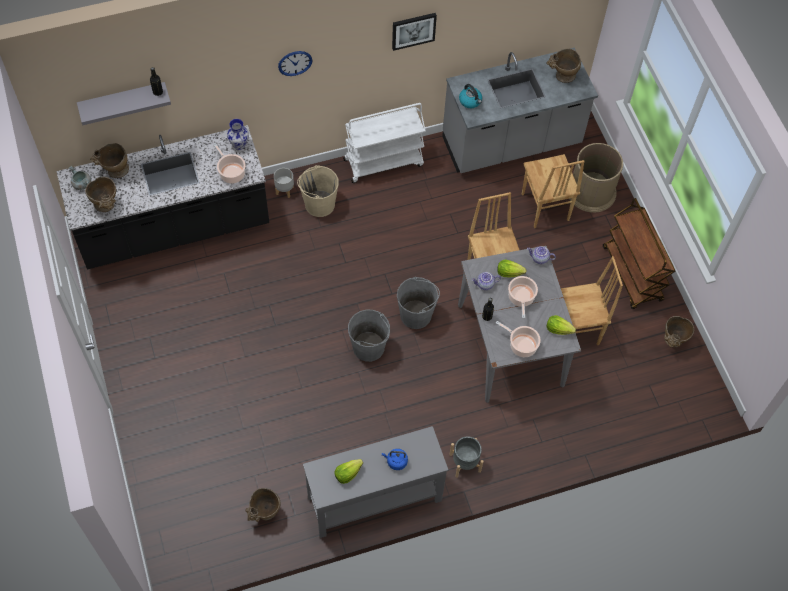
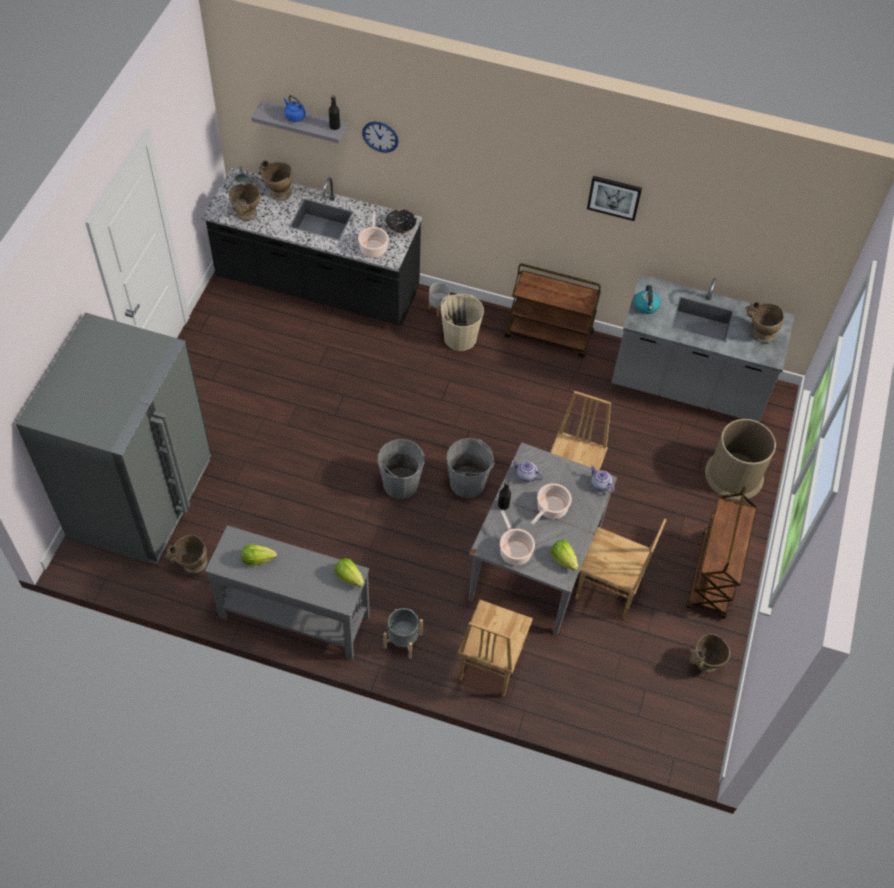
camera: 35 degrees right, 5 degrees down
(181, 487) = (142, 498): none -> grey fridge
(239, 144) = (401, 228): vase -> black bowl
(295, 63) = (481, 170): wall clock -> wall clock (380, 136)
(384, 162) = (549, 335): white cart -> brown cart
(395, 461) = (309, 577): blue kettle -> blue kettle (294, 116)
(509, 272) = (558, 479): lettuce -> lettuce (349, 577)
(544, 207) = (673, 462): brown chair -> brown chair (489, 664)

